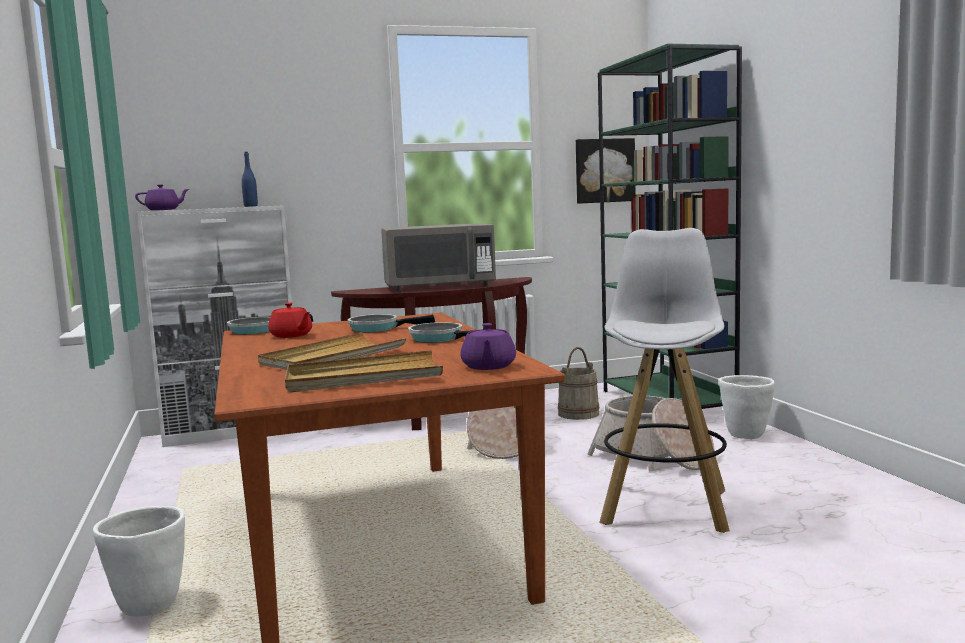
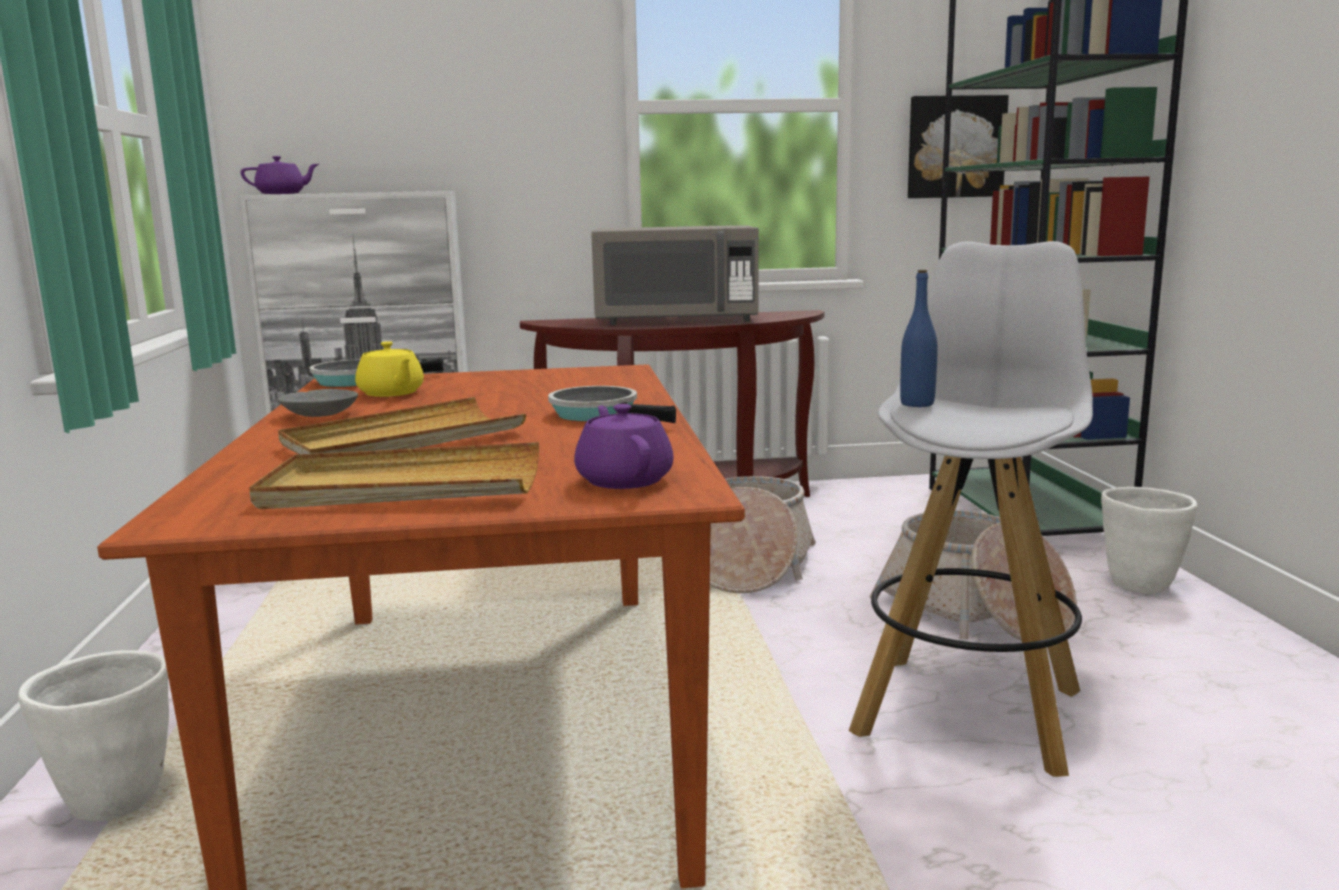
camera: 10 degrees right, 5 degrees up
(250, 206) = (407, 191): blue bottle -> blue bottle (917, 404)
(259, 348) = (320, 414): none -> grey bowl
(291, 336) = (391, 393): red teapot -> yellow teapot
(378, 328) = (527, 388): frying pan -> none
(488, 367) = (624, 480): purple teapot -> purple teapot turned 150 degrees clockwise
(578, 414) = (879, 524): beige bucket -> none

